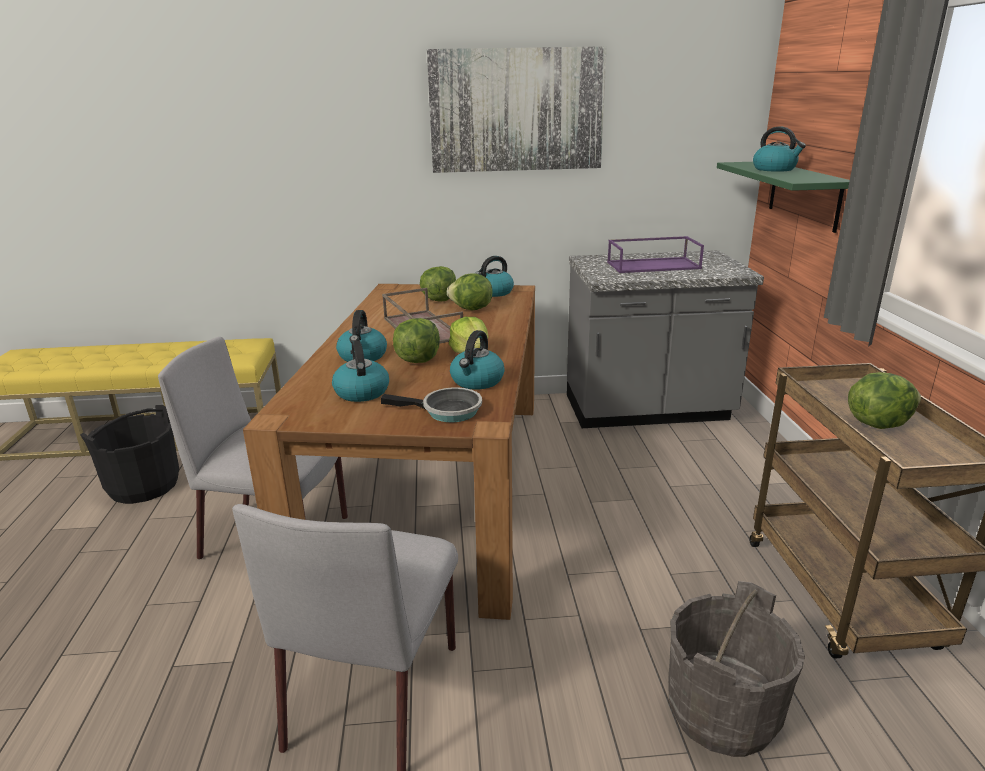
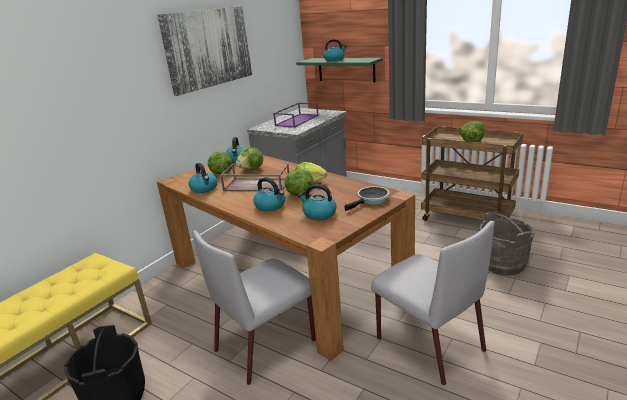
camera: 50 degrees left, 0 degrees up
(477, 381) = (347, 187): kettle -> kettle (204, 188)

